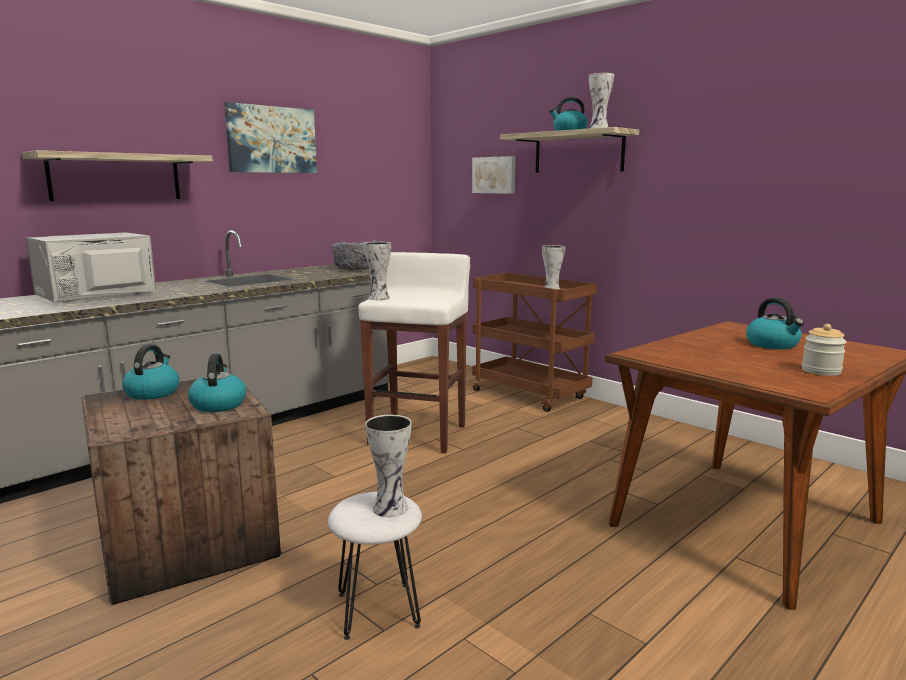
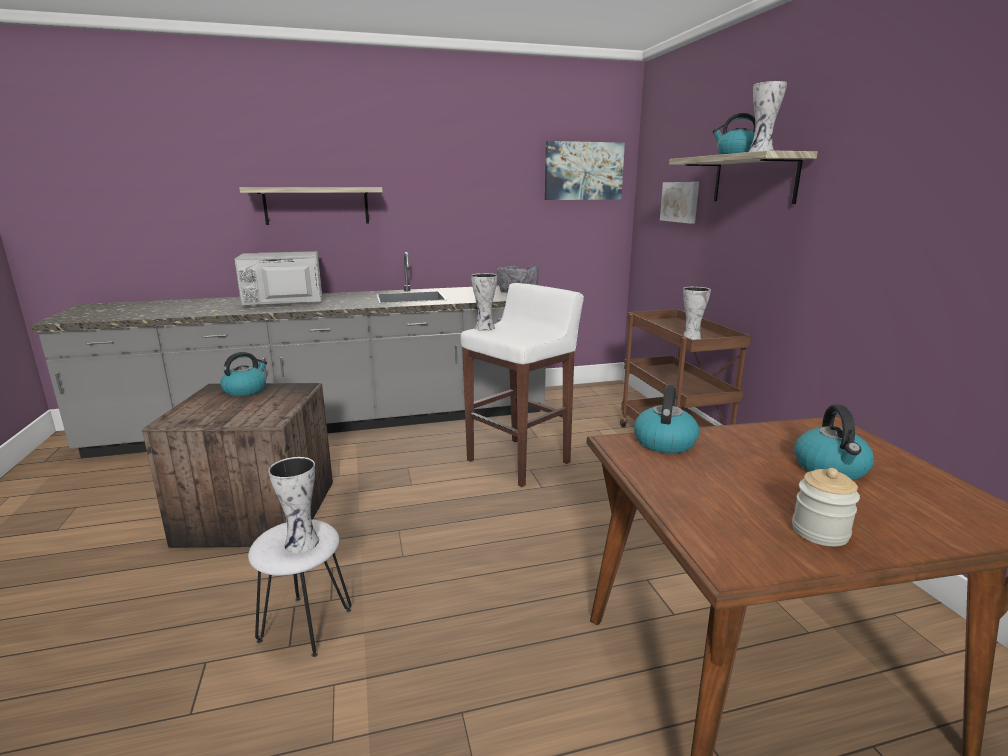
camera: 30 degrees right, 5 degrees up
(218, 404) = (263, 411): kettle -> kettle (664, 442)
(271, 140) = (456, 169): picture -> picture (583, 171)

